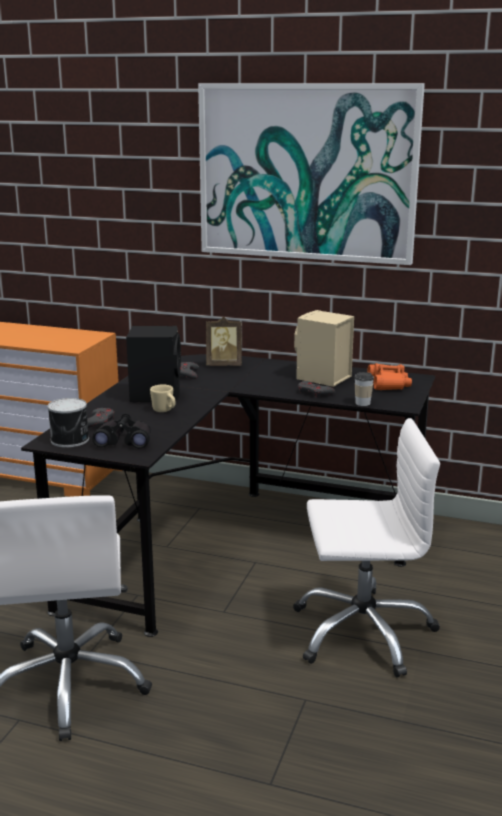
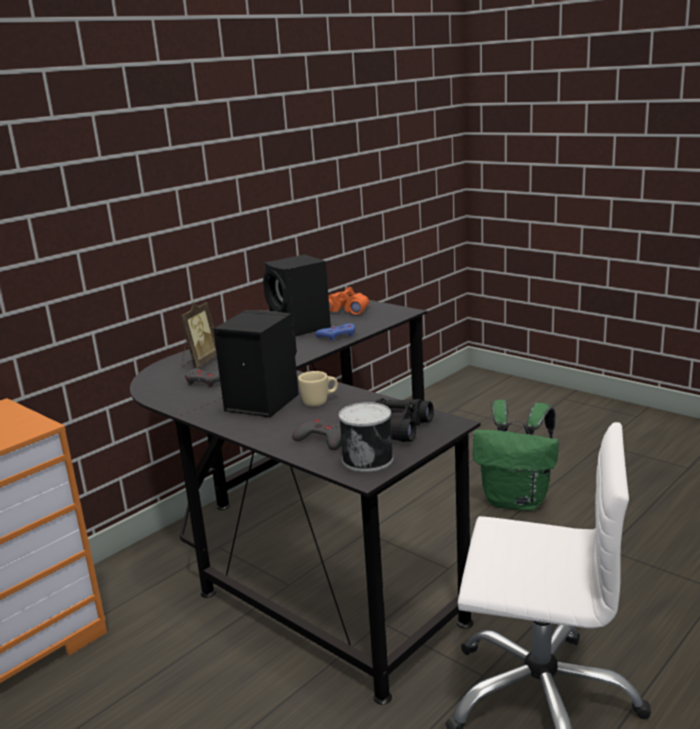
camera: 65 degrees left, 0 degrees up
(307, 172) = (206, 114): picture -> none
(314, 393) = (337, 336): grey game controller -> blue game controller
(322, 378) = (301, 329): beige speaker -> black speaker
(362, 403) = (385, 323): cup -> none
(362, 631) = (517, 501): white office chair -> green backpack

